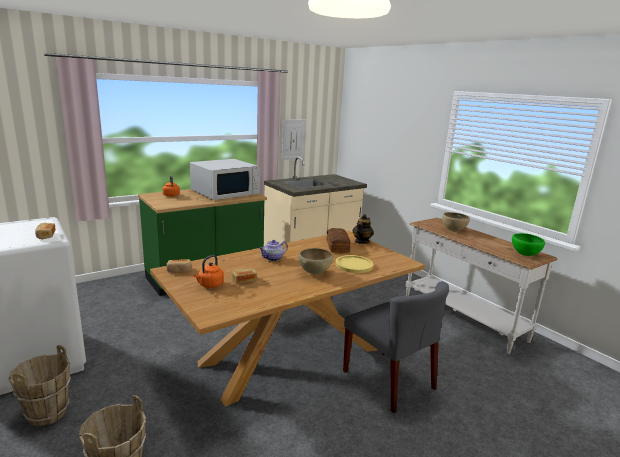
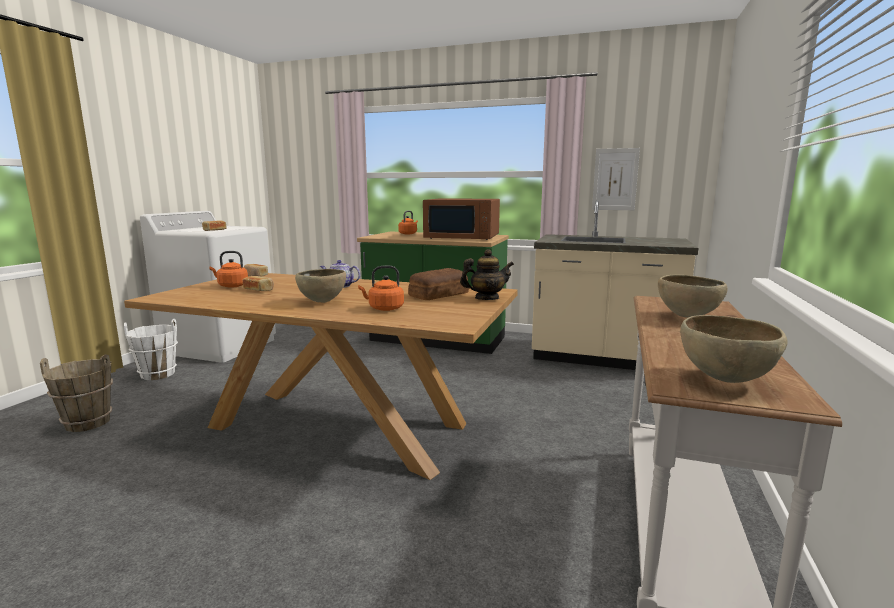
camera: 55 degrees right, 5 degrees down
(47, 413) = (158, 374): brown bucket -> white bucket
(225, 192) = (463, 237): white microwave -> brown microwave
(354, 265) = (384, 308): yellow plate -> orange kettle
(389, 380) = (352, 511): grey chair -> none
(524, 255) = (724, 380): green bowl -> brown bowl

